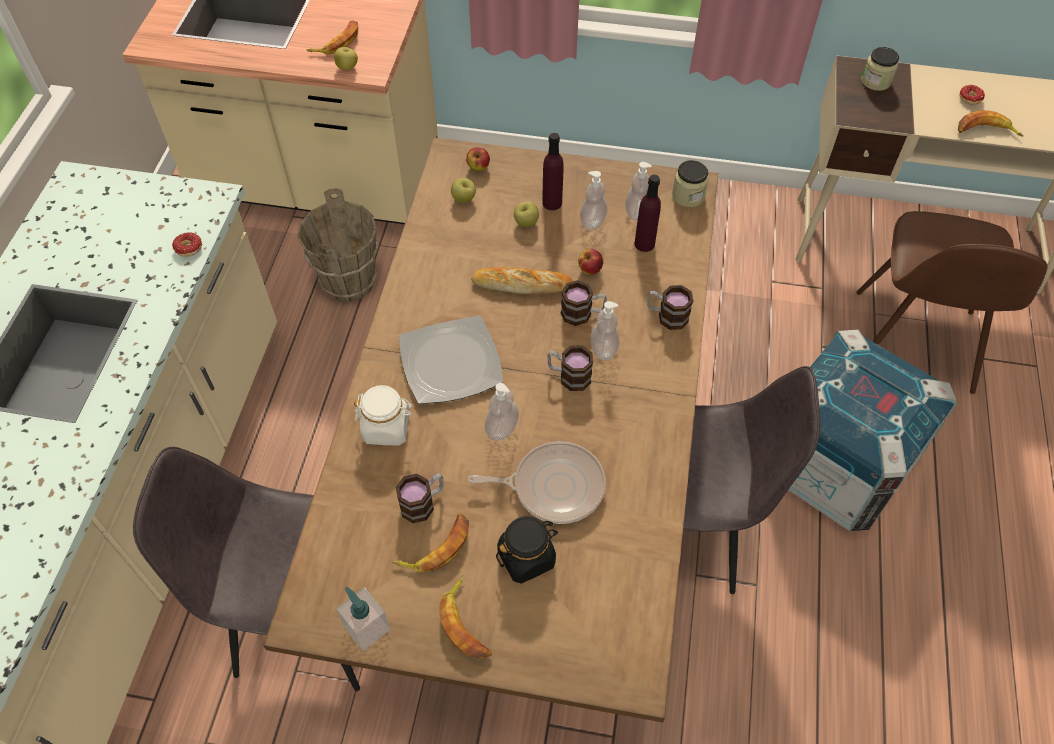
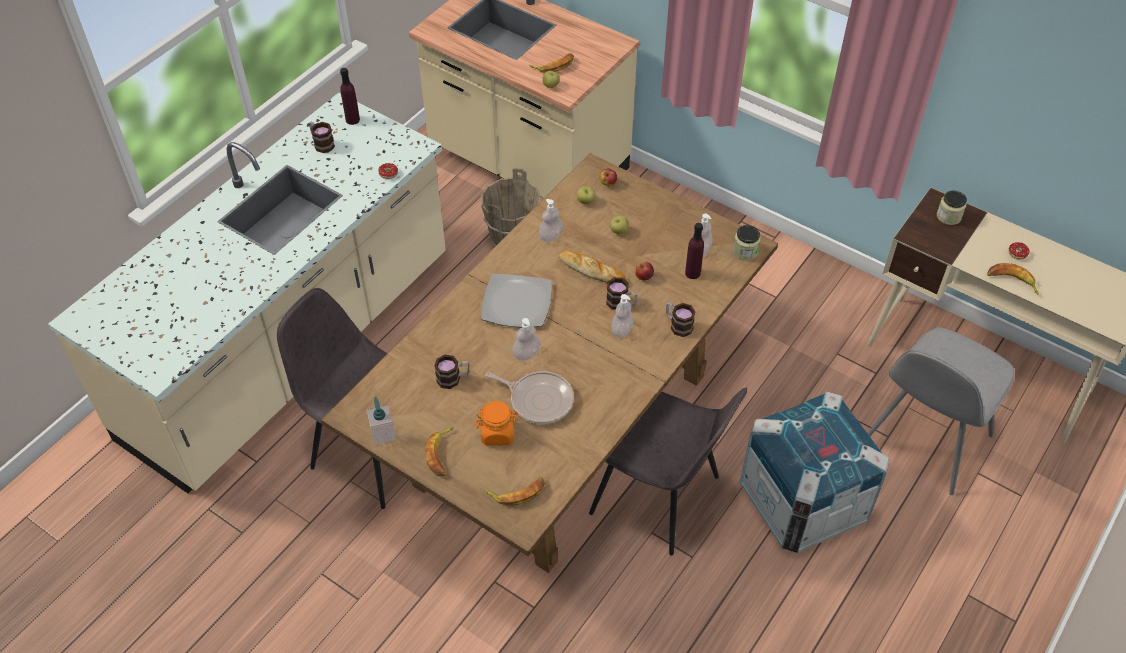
camera: 25 degrees right, 5 degrees down
(387, 428) = (455, 327): white jar -> none
(437, 547) = (447, 406): banana -> banana (517, 492)
(526, 557) = (498, 433): black jar -> orange jar
(552, 203) = (645, 224): purple bottle -> purple bottle (352, 119)
(569, 376) = (588, 339): mug -> mug (321, 143)
(592, 221) = (665, 246): soap dispenser -> soap dispenser (551, 236)
(912, 344) = (924, 441): brown chair -> grey chair

